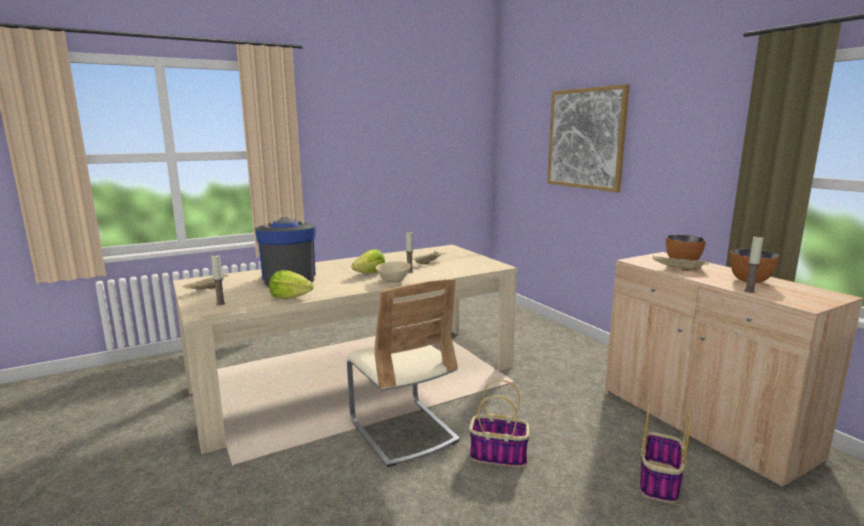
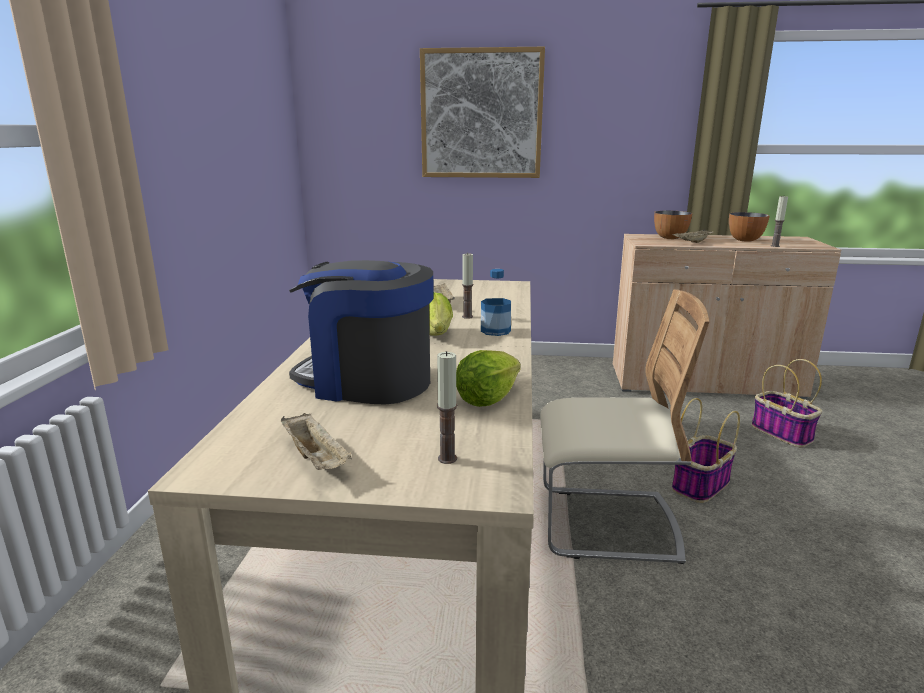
camera: 55 degrees left, 5 degrees up
(393, 280) = (495, 331): beige bowl -> bottle

